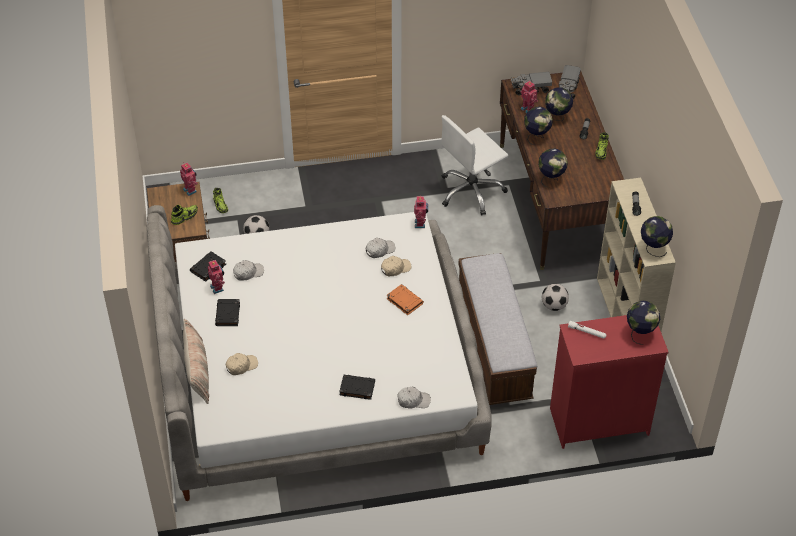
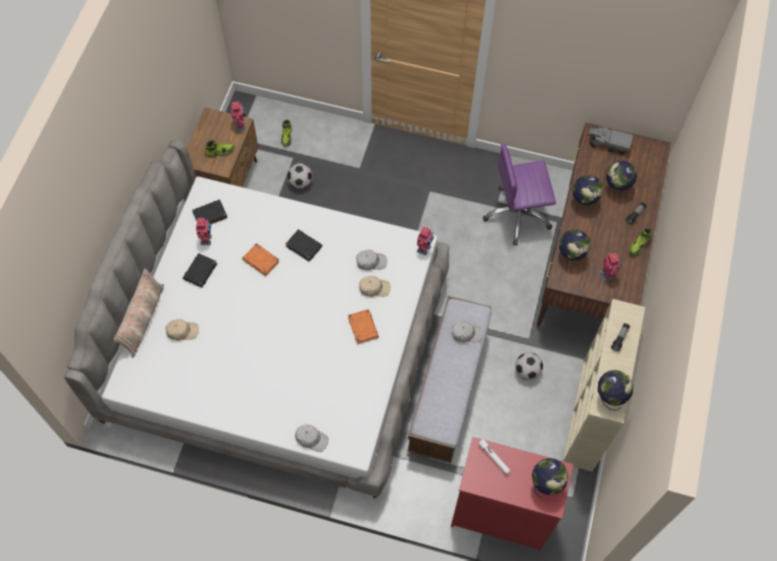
camera: 25 degrees right, 15 degrees up
(248, 273) = (241, 235): white cap -> white cap (466, 333)
(280, 285) = (261, 261): none -> orange book
(356, 388) = (268, 402): black book -> black book (303, 246)
(471, 191) = (517, 215): white office chair -> purple office chair
(528, 109) = (593, 166): toy robot -> toy robot (607, 274)
(567, 89) = (645, 159): toy truck -> none

